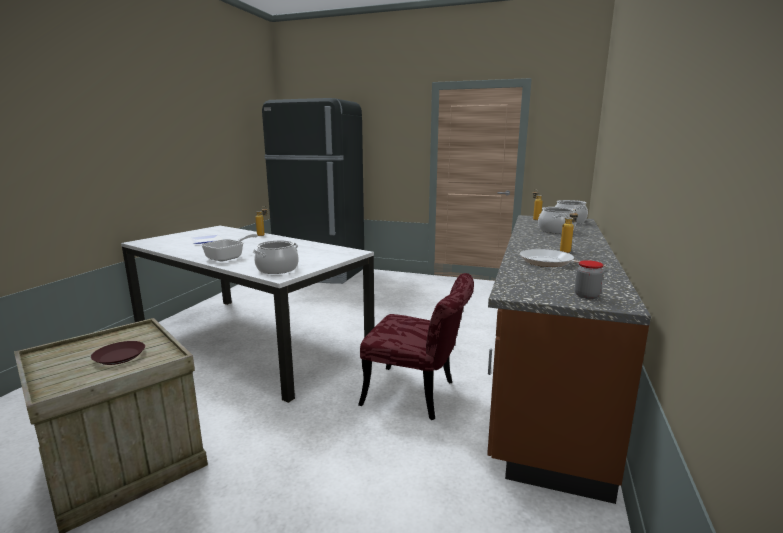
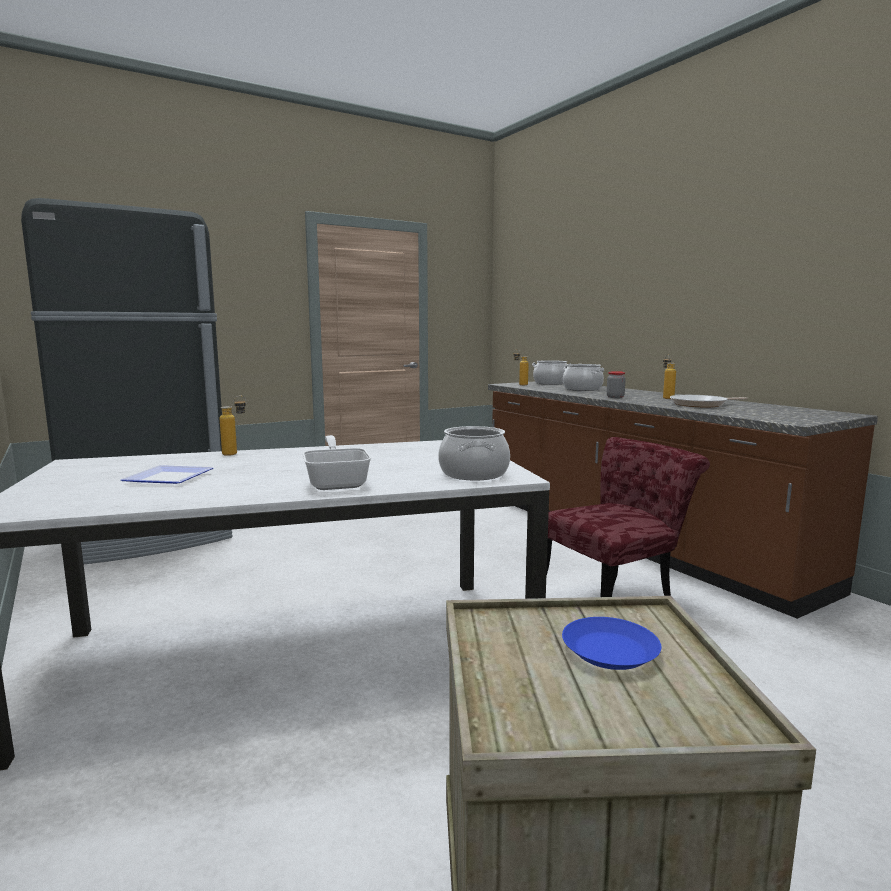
camera: 50 degrees left, 5 degrees down
(119, 356) = (609, 651): brown plate -> blue plate
(586, 296) = (818, 414): jar -> jar (615, 397)

